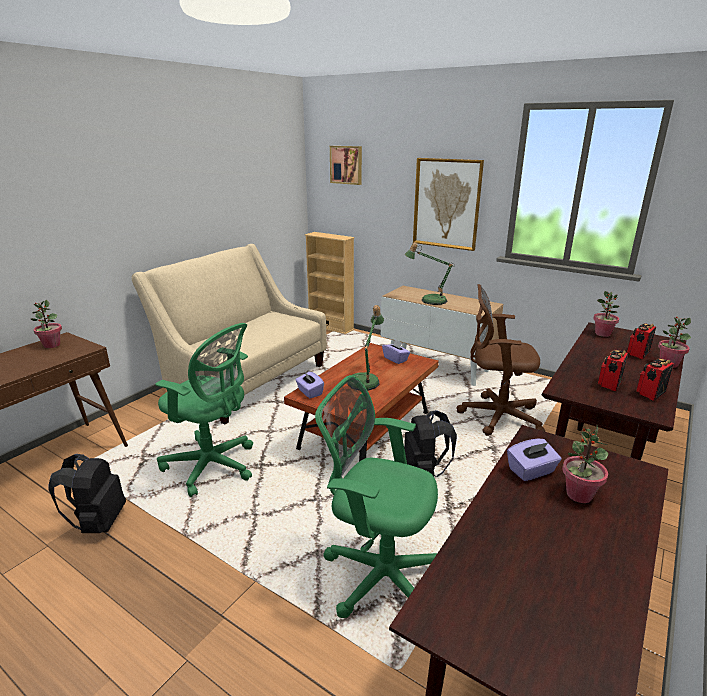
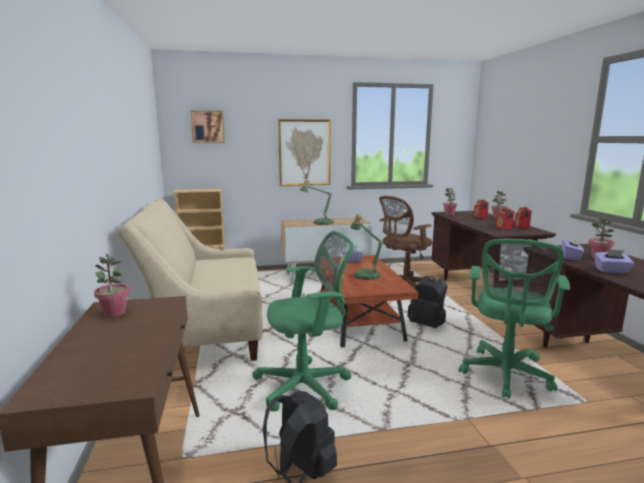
camera: 45 degrees left, 10 degrees down
(309, 392) = (351, 290): purple tissue box -> purple tissue box (611, 271)
(379, 575) = (505, 375): green office chair -> green office chair turned 45 degrees counterclockwise

